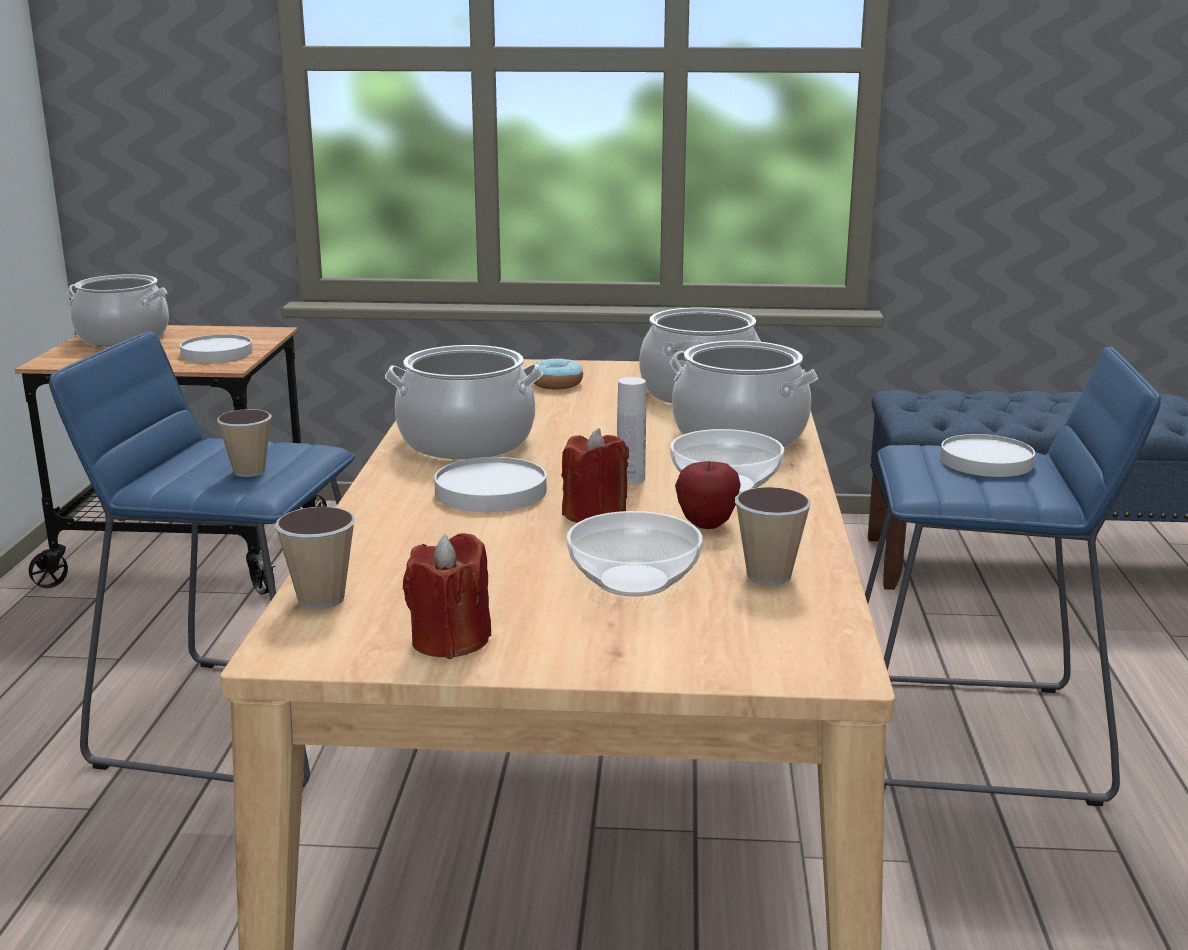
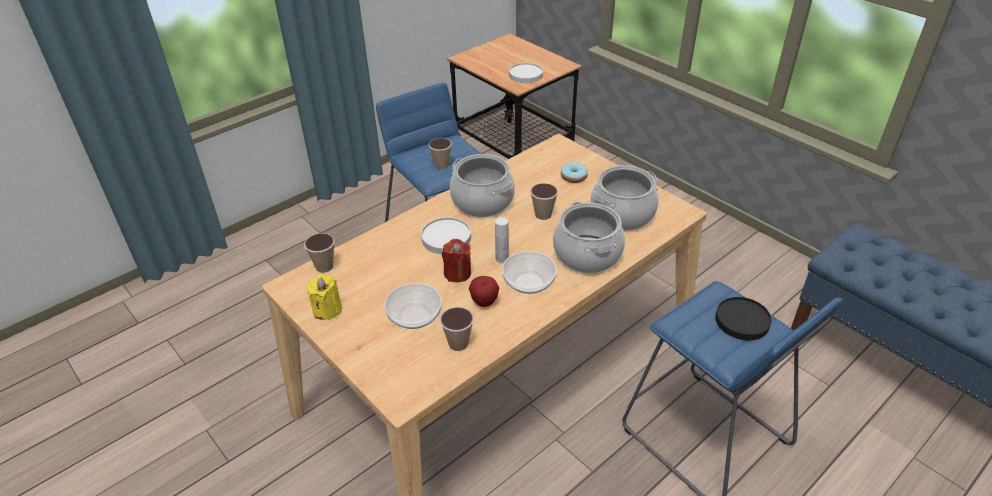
camera: 45 degrees right, 20 degrees up
(122, 338) = (506, 48): cooking pot -> none
(450, 641) = (327, 310): red candle -> yellow candle
(593, 425) = (543, 215): none -> cup
(986, 461) = (741, 321): white plate -> black plate

